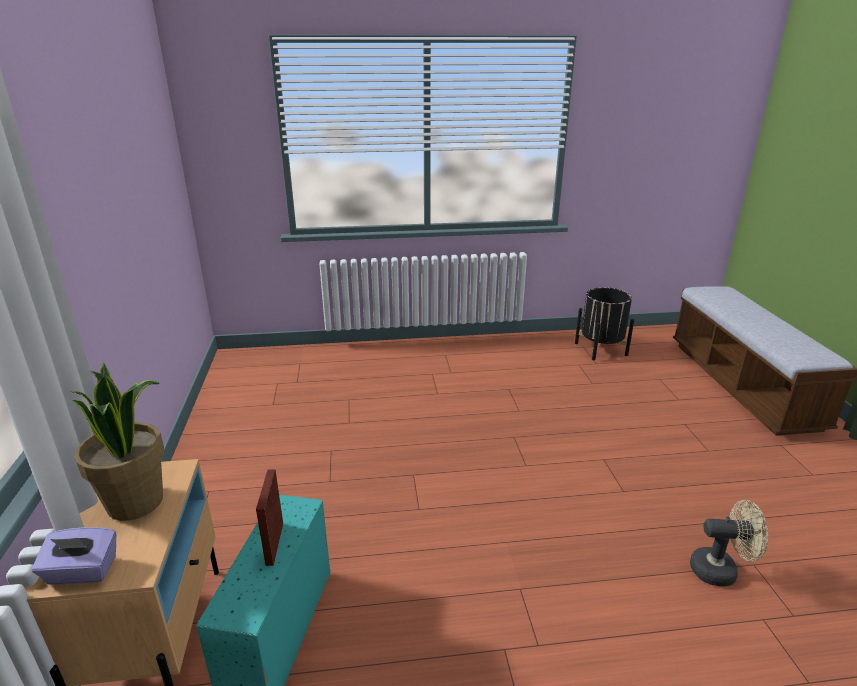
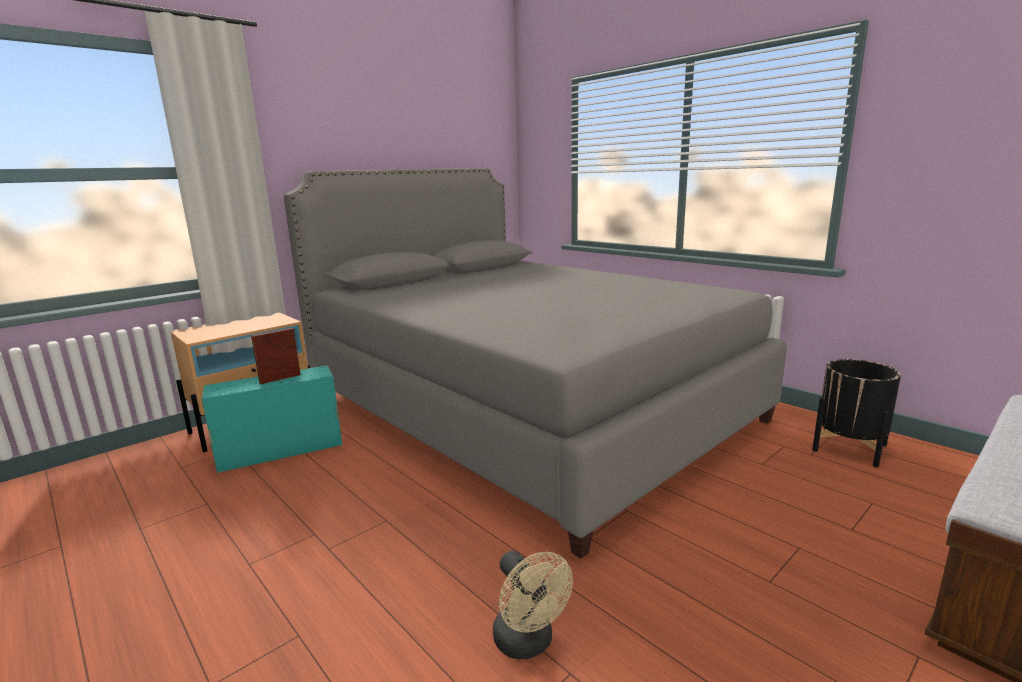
camera: 55 degrees right, 10 degrees down
(82, 572) = (192, 332): purple tissue box -> none
(137, 502) = (252, 324): potted plant -> none
(395, 426) = (524, 407): none -> grey bed

